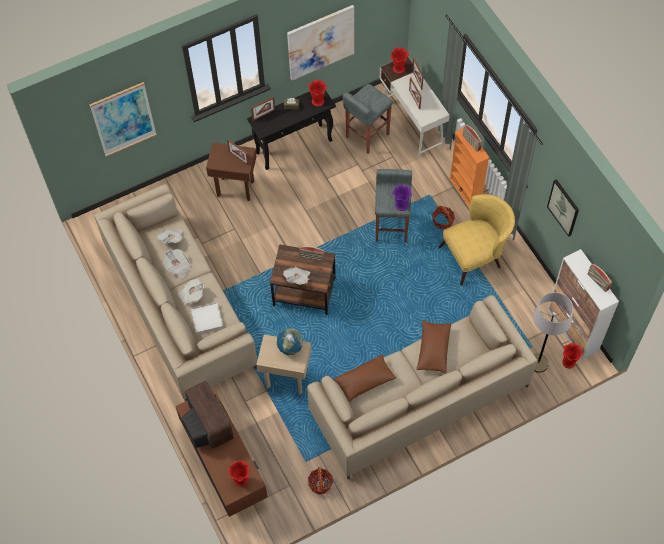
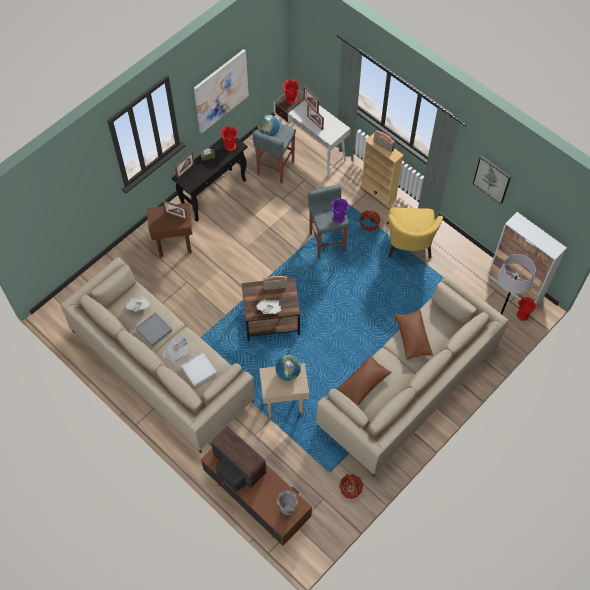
camera: 20 degrees left, 0 degrees up
(123, 119) = (65, 206): picture -> none
(178, 267) = (154, 330): newspaper -> grey tray
(241, 479) = (287, 508): red vase -> grey vase
(363, 97) = (268, 133): none -> globe
(465, 190) = (378, 192): orange bookcase -> beige bookcase
(476, 255) = (409, 246): yellow armchair -> yellow armchair turned 135 degrees clockwise
(597, 282) = (542, 236): radio -> none

